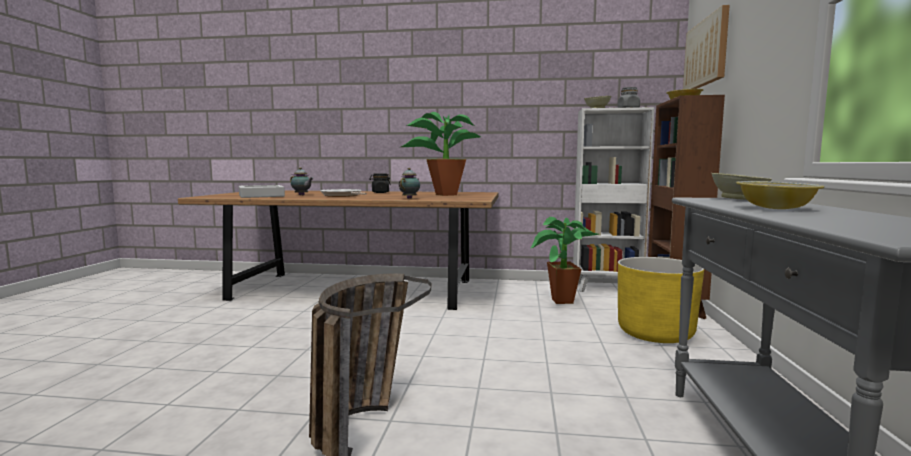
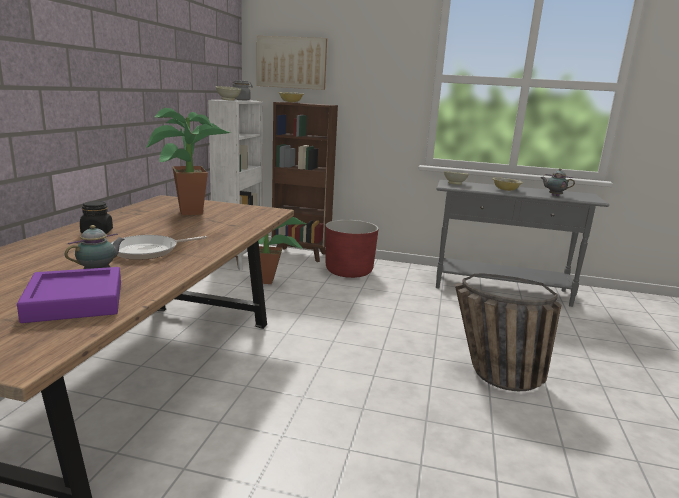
camera: 85 degrees left, 10 degrees up
(261, 196) = (75, 301): grey tray -> purple tray
(410, 198) = (236, 227): teapot -> teapot (554, 195)
(655, 333) = (349, 271): yellow planter -> red planter

